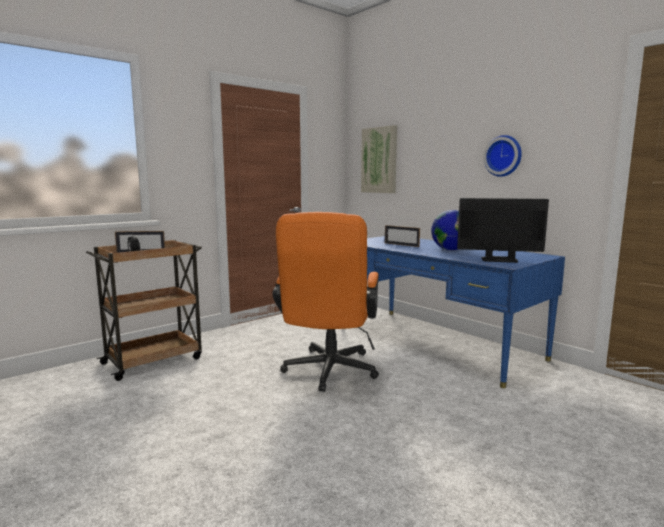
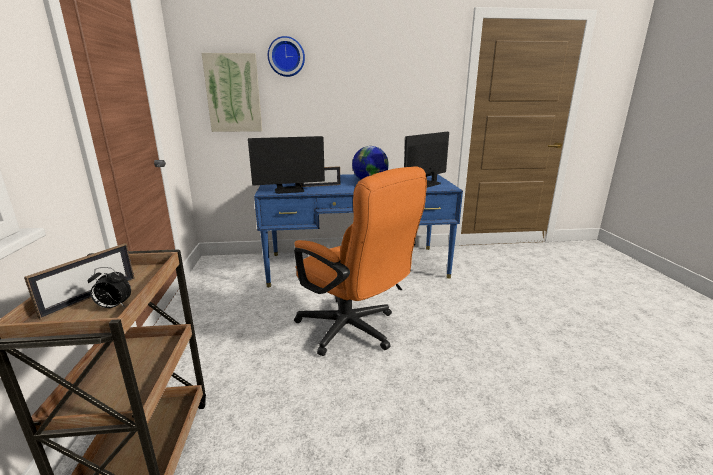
camera: 55 degrees left, 10 degrees up
(368, 243) = (289, 190): none -> monitor
(503, 156) = (383, 94): wall clock -> wall clock (286, 57)

